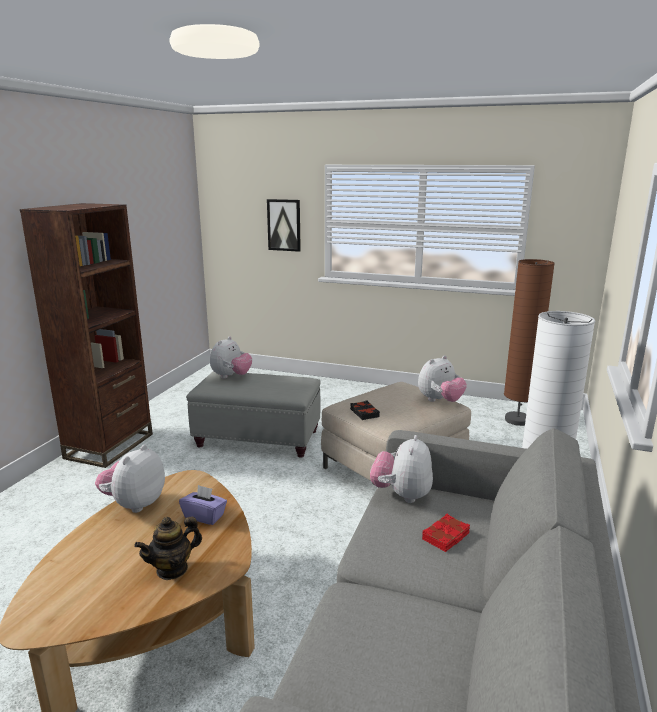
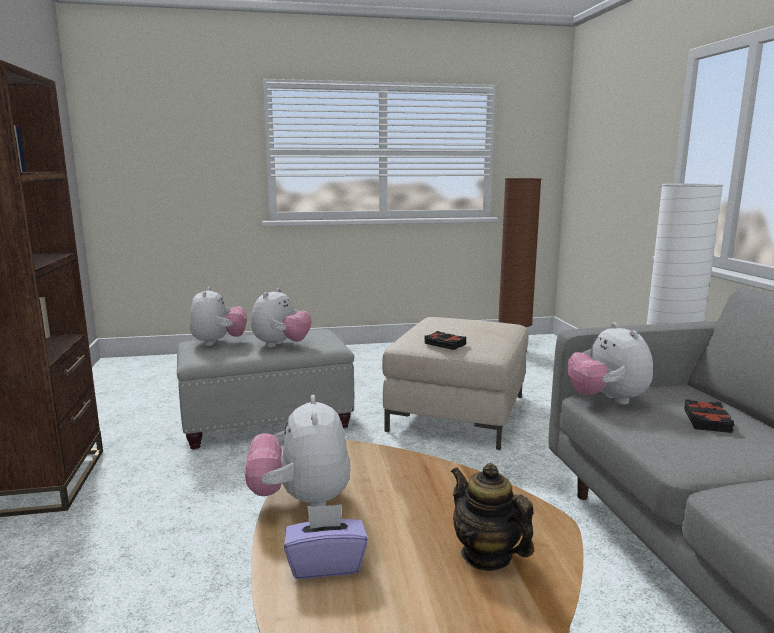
camera: 30 degrees left, 5 degrees down
(172, 569) = (486, 555): teapot -> teapot turned 120 degrees clockwise
(204, 516) = (424, 483): purple tissue box -> purple tissue box (326, 564)
(284, 225) = (209, 156): picture -> none
(440, 401) = (497, 323): plush toy -> plush toy (281, 345)
(446, 536) = (708, 421): red book -> black book

